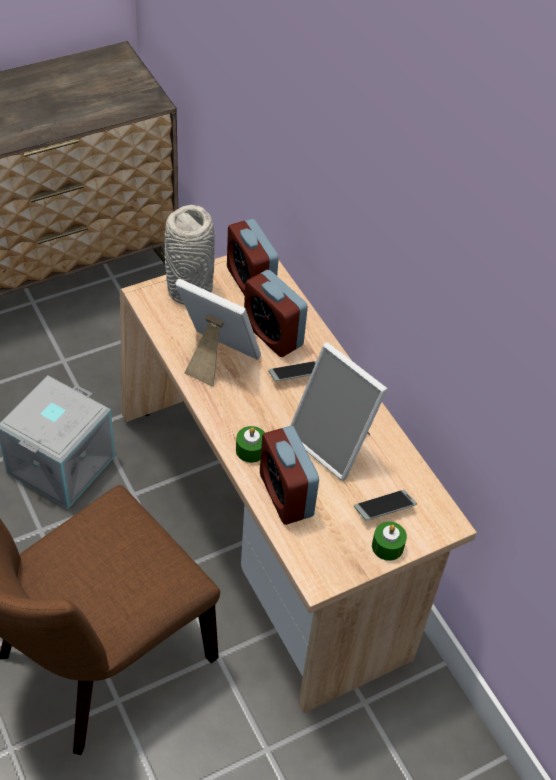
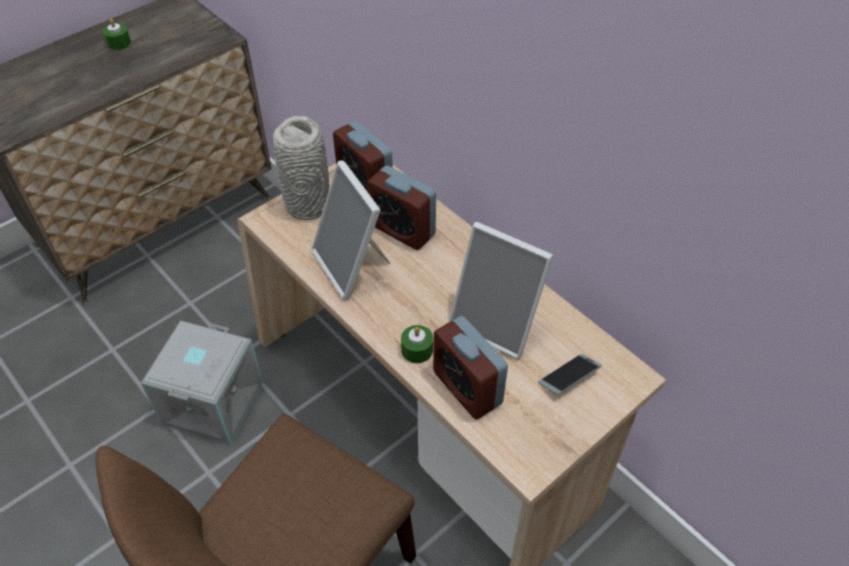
camera: 10 degrees left, 0 degrees up
(215, 358) = (353, 266): picture frame -> picture frame turned 135 degrees counterclockwise
(296, 375) = (437, 264): phone -> none
(387, 546) = (586, 416): green candle -> green candle (119, 43)

